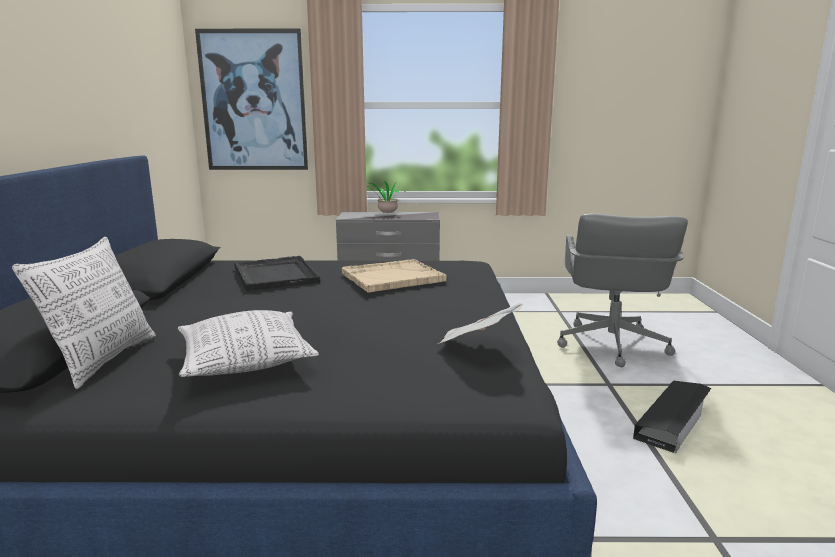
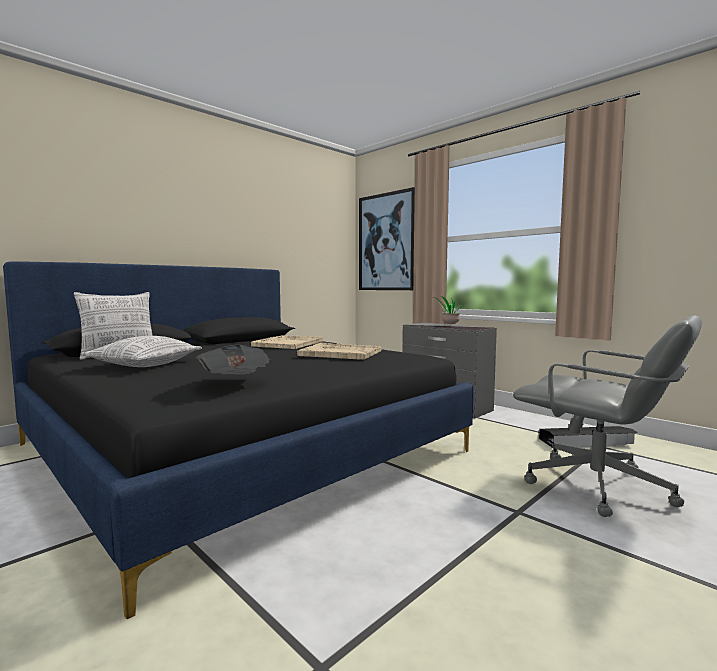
camera: 45 degrees right, 10 degrees down
(275, 275) = (289, 343): black tray -> beige tray
(611, 345) = (598, 487): grey office chair -> grey office chair turned 105 degrees counterclockwise
(673, 420) = (521, 568): black storage box -> black storage box (587, 442)

